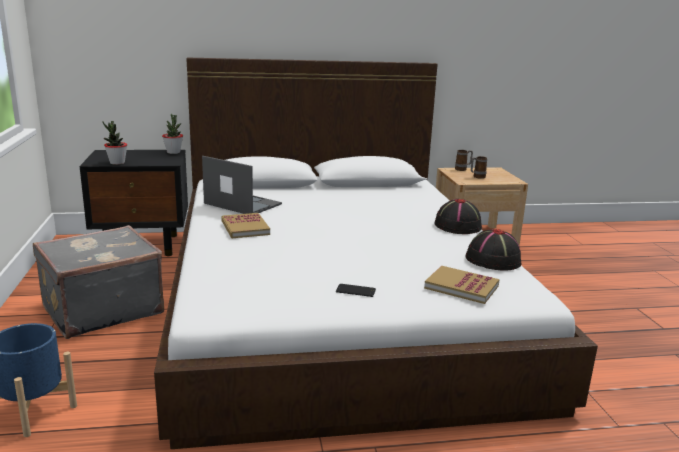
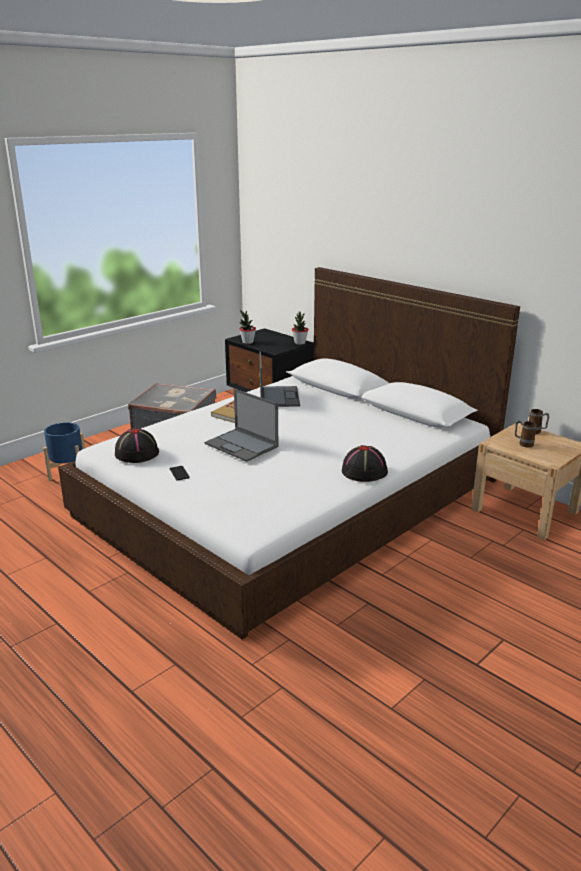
camera: 55 degrees right, 5 degrees up
(335, 246) = (242, 445): none -> laptop
(461, 287) = (231, 502): book -> none
(492, 260) = (305, 501): black hat -> black hat (137, 453)

